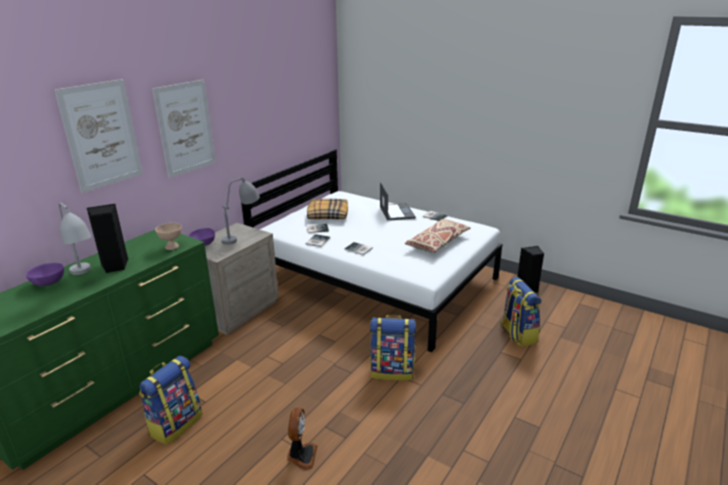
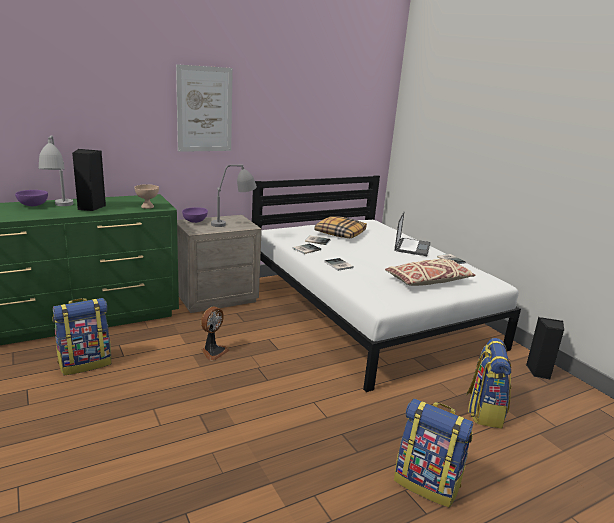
camera: 25 degrees right, 5 degrees down
(102, 135) = (118, 94): picture -> none
(301, 456) = (155, 429): fan -> fan (213, 351)
(392, 371) = (309, 393): backpack -> backpack (427, 483)

